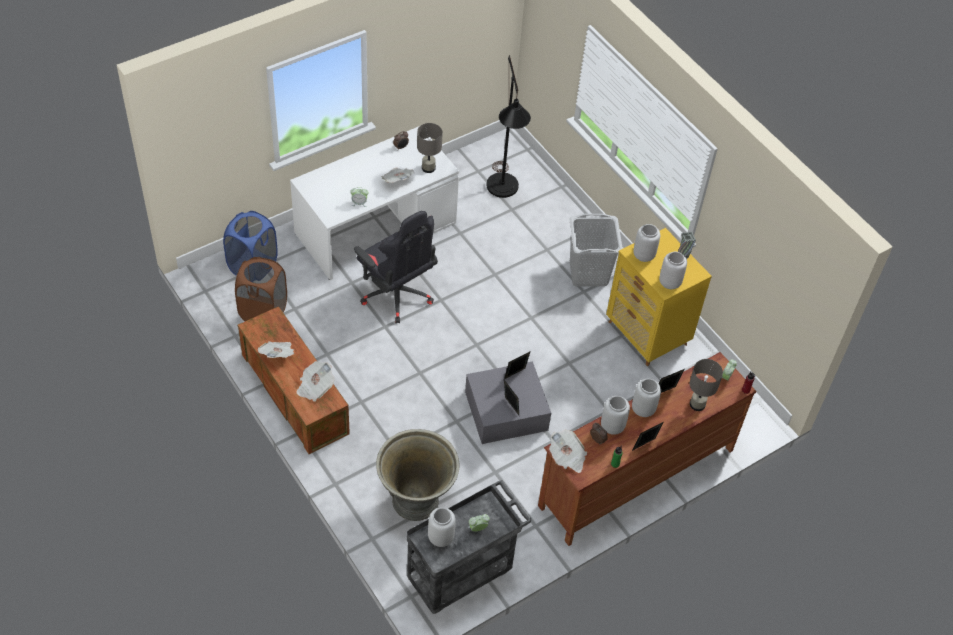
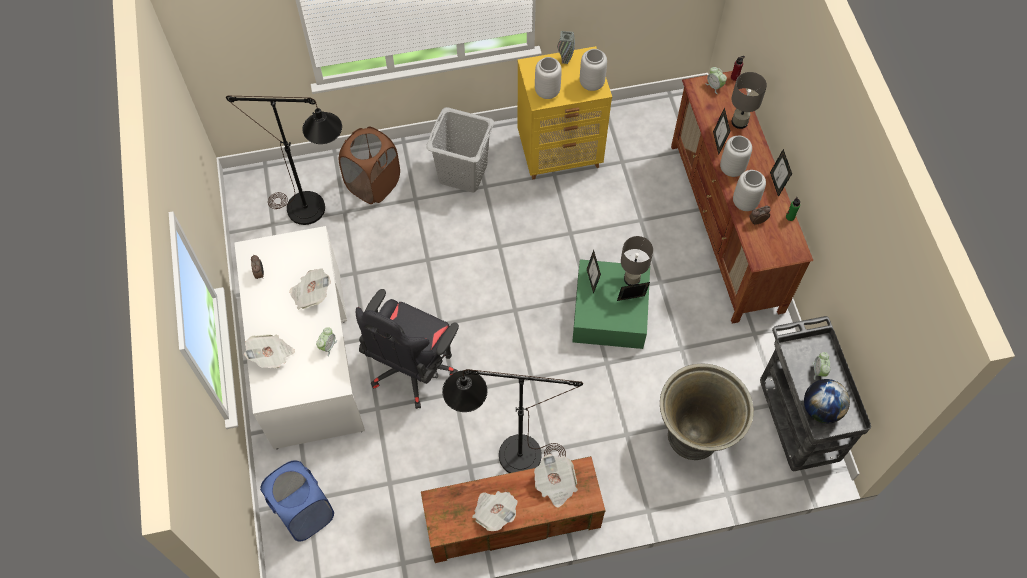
camera: 65 degrees left, 10 degrees up
(263, 312) = (380, 520): brown laundry basket -> brown laundry basket (373, 184)
(345, 375) = (507, 456): none -> black floor lamp
(396, 294) = (413, 367): black office chair -> black office chair turned 135 degrees clockwise
(428, 168) = (307, 255): grey table lamp -> grey table lamp (632, 279)
(441, 537) = (821, 409): grey vase -> globe
(506, 411) = (610, 311): grey storage box -> green storage box
(567, 457) = (771, 255): newspaper -> newspaper (272, 355)

